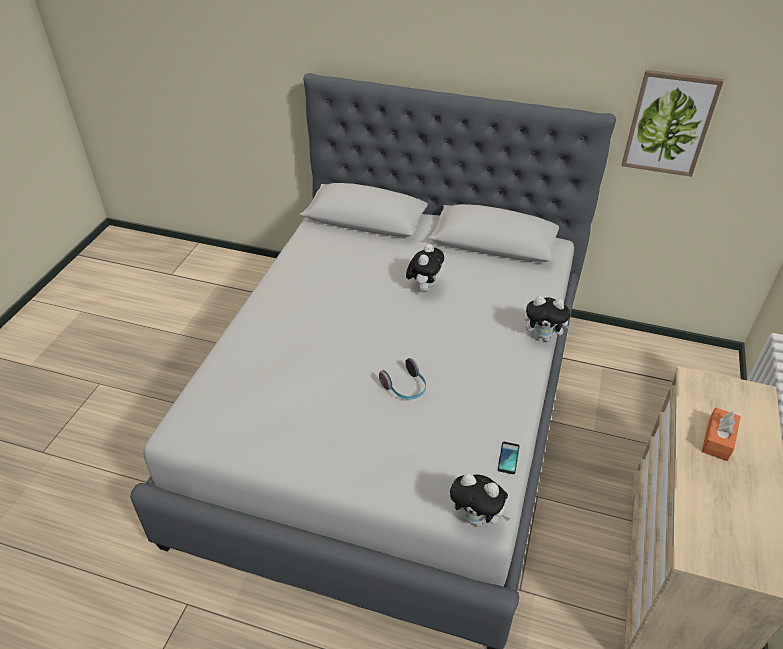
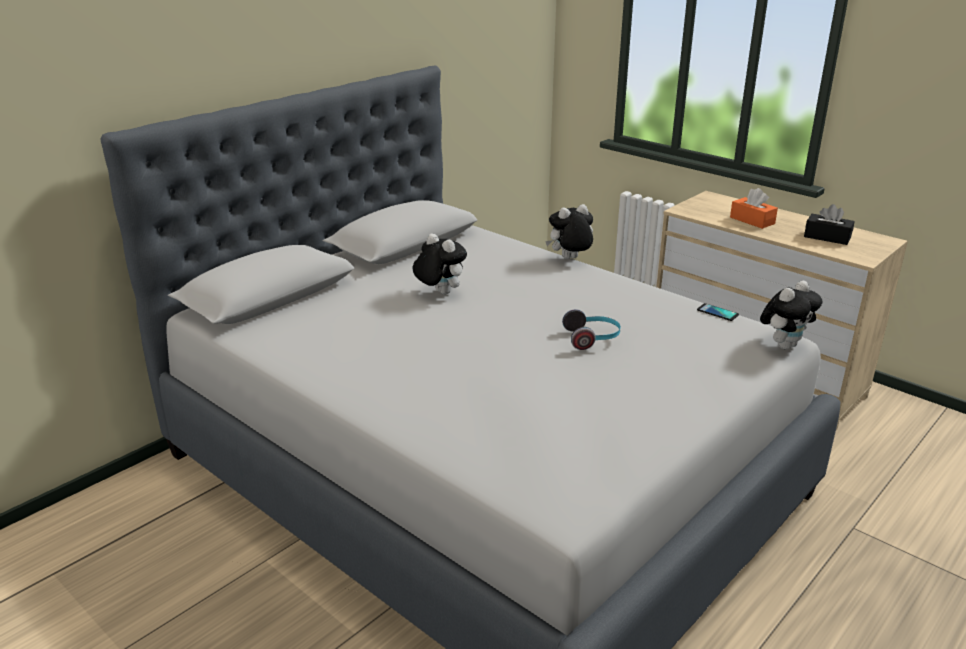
camera: 65 degrees left, 15 degrees down
(543, 337) = (569, 259): plush toy -> plush toy turned 150 degrees counterclockwise
(669, 123) = (462, 63): picture -> none
(730, 515) = (827, 237): none -> black tissue box

